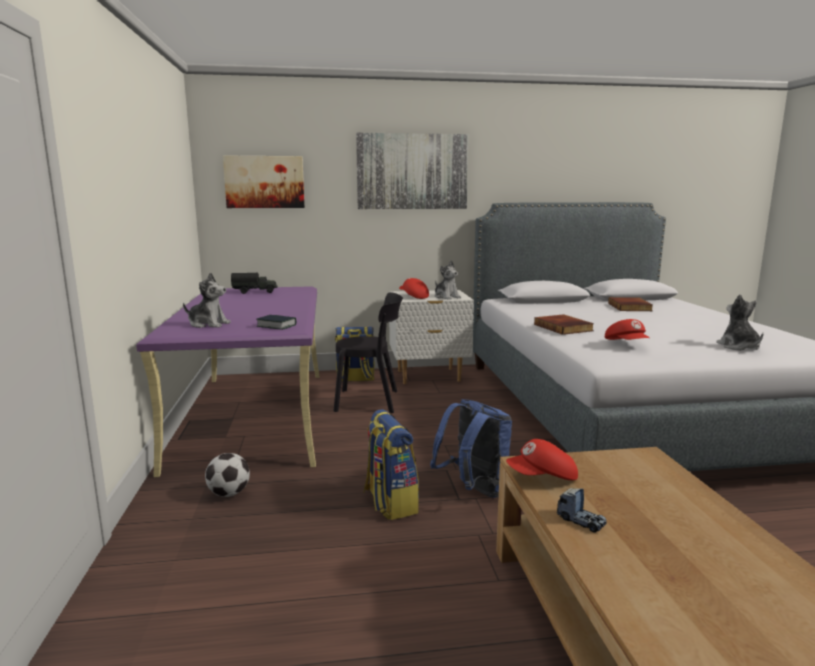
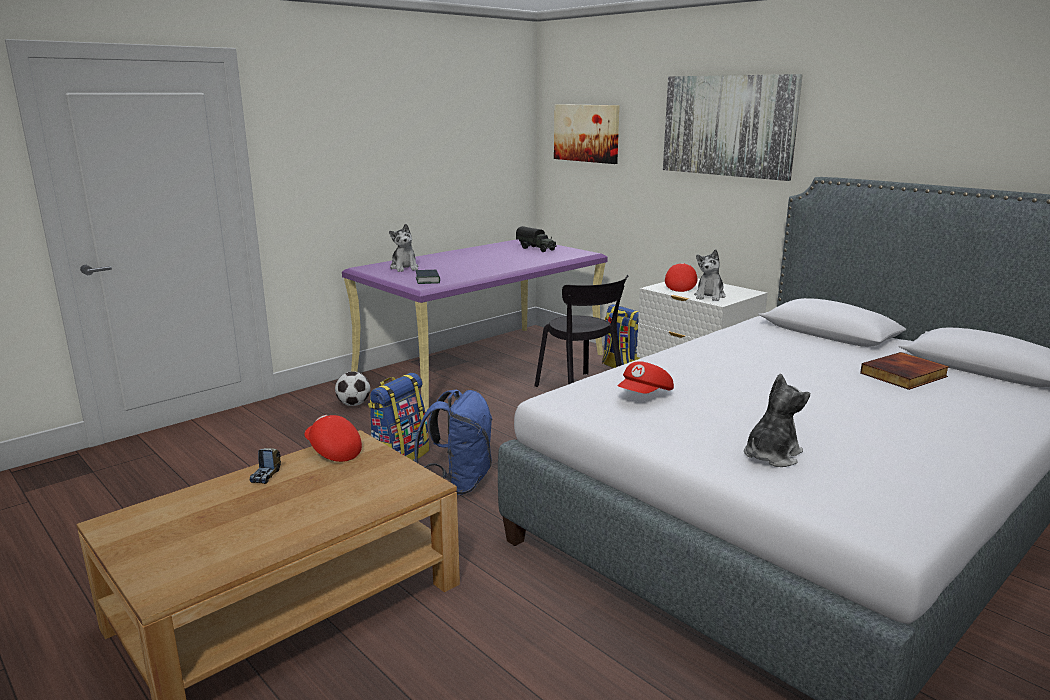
camera: 55 degrees right, 5 degrees up
(564, 327) = (683, 362): book -> none

